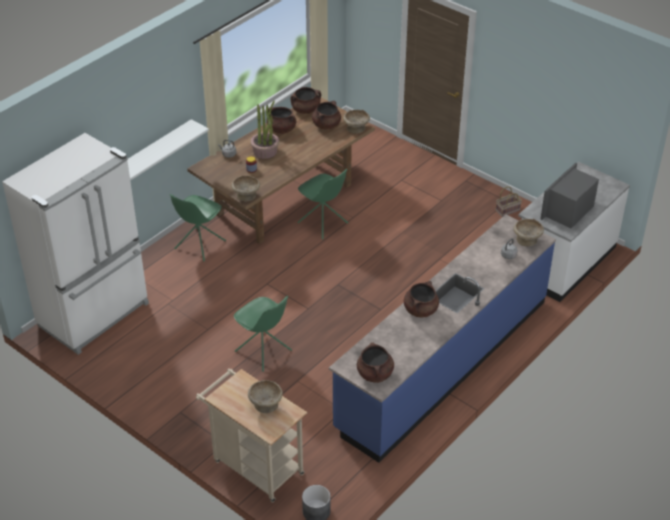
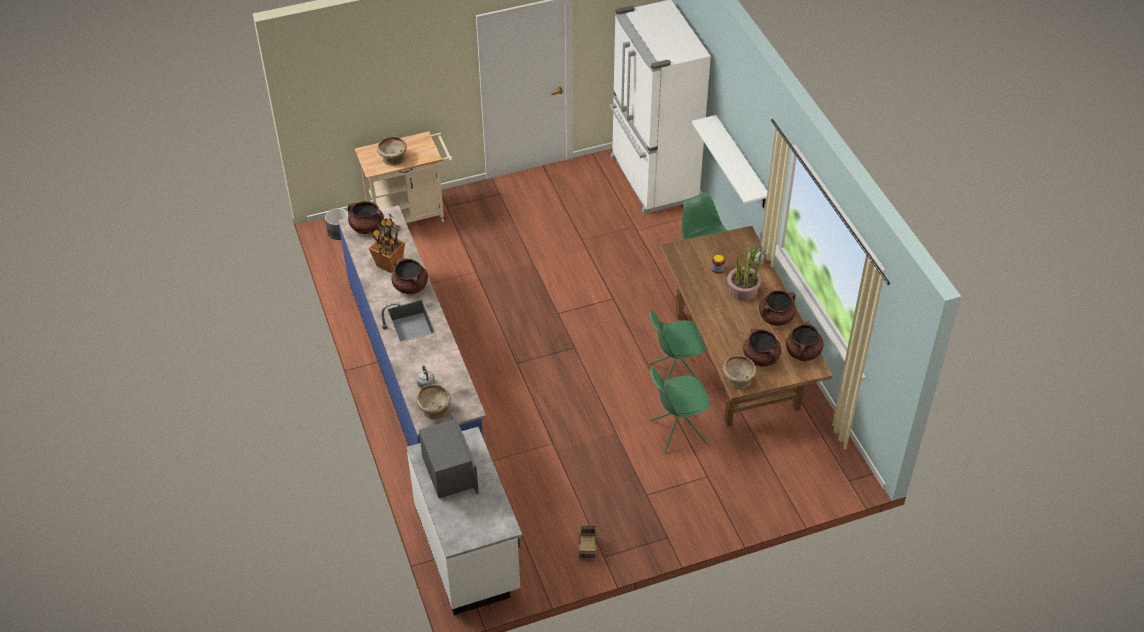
camera: 120 degrees right, 5 degrees up
(246, 196) = (676, 250): beige bowl -> none
(264, 351) = (526, 264): green chair -> green chair (676, 431)
(407, 336) = (389, 264): none -> potted plant

